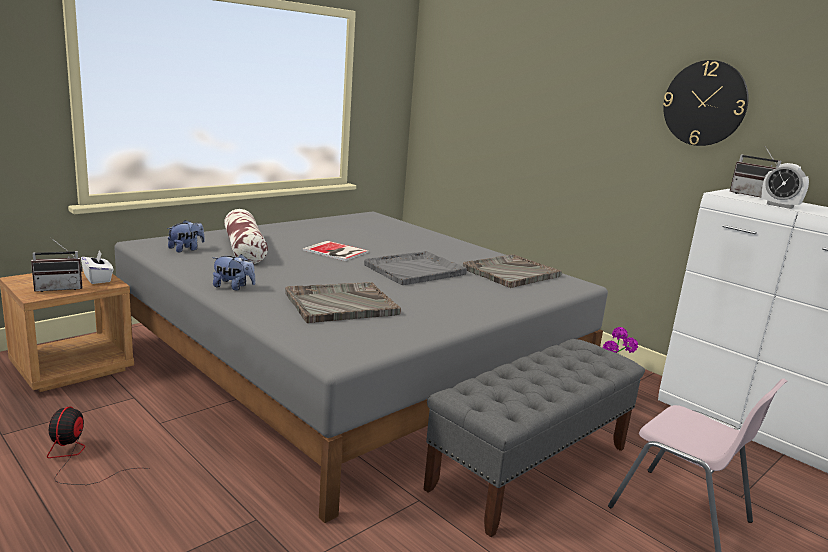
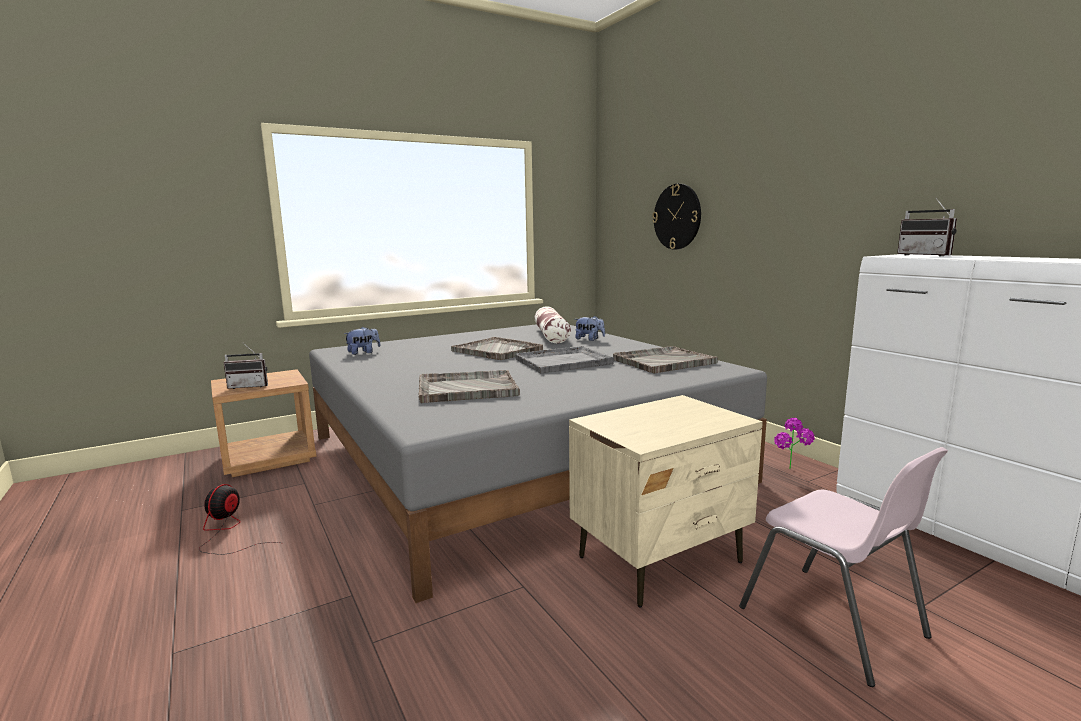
camera: 15 degrees right, 5 degrees down
(98, 279) = (286, 379): white tissue box -> none
(233, 287) = (378, 377): plush toy -> plush toy (589, 339)
(244, 249) = (414, 351): pillow -> pillow (551, 335)
(336, 251) = (497, 350): book -> grey tray
(531, 467) = (661, 559): grey bench -> beige nightstand
(704, 103) = (866, 167): wall clock -> wall clock (677, 217)
(780, 206) = (953, 258): alarm clock -> none

